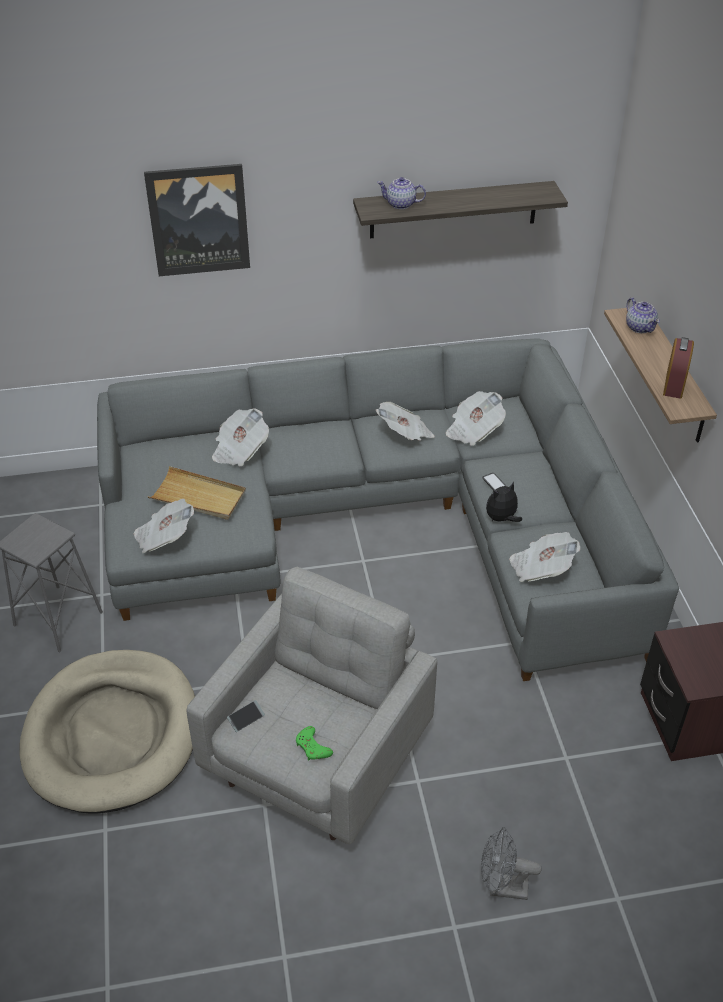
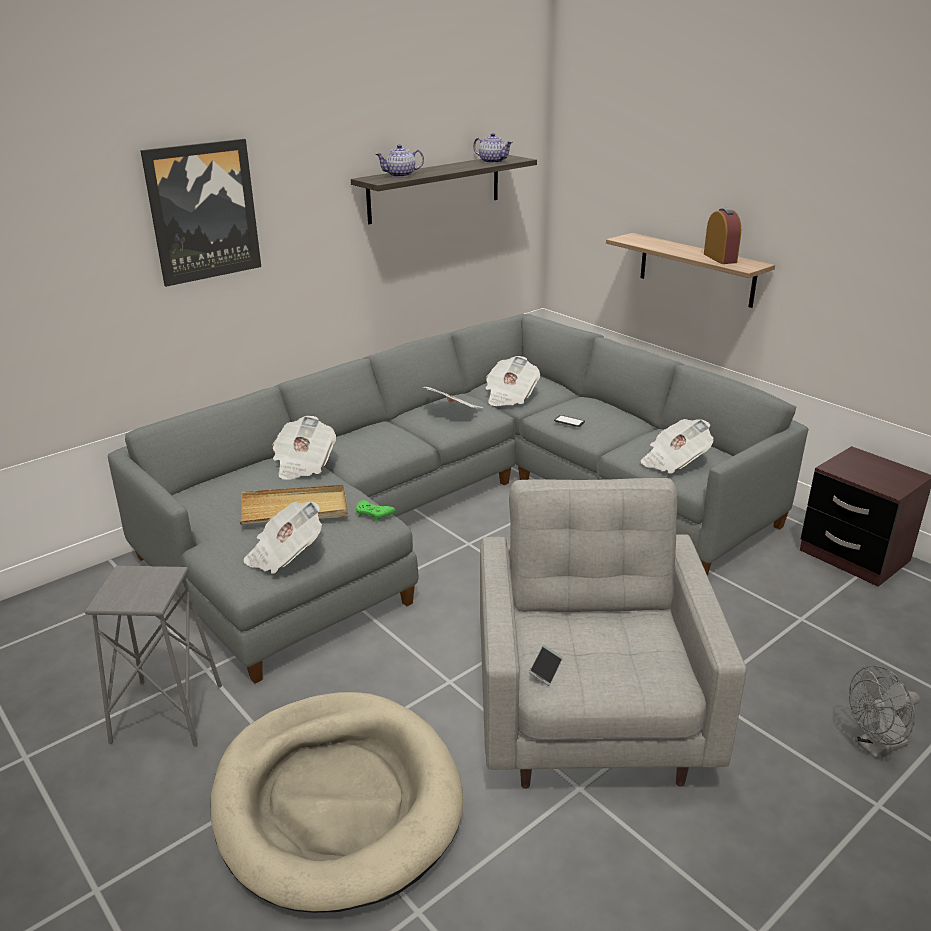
camera: 30 degrees left, 15 degrees down
(313, 747) = (643, 664): green game controller -> green game controller (374, 513)
(501, 519) = (600, 443): plush toy -> none
(640, 327) = (646, 241): teapot -> teapot (492, 161)

